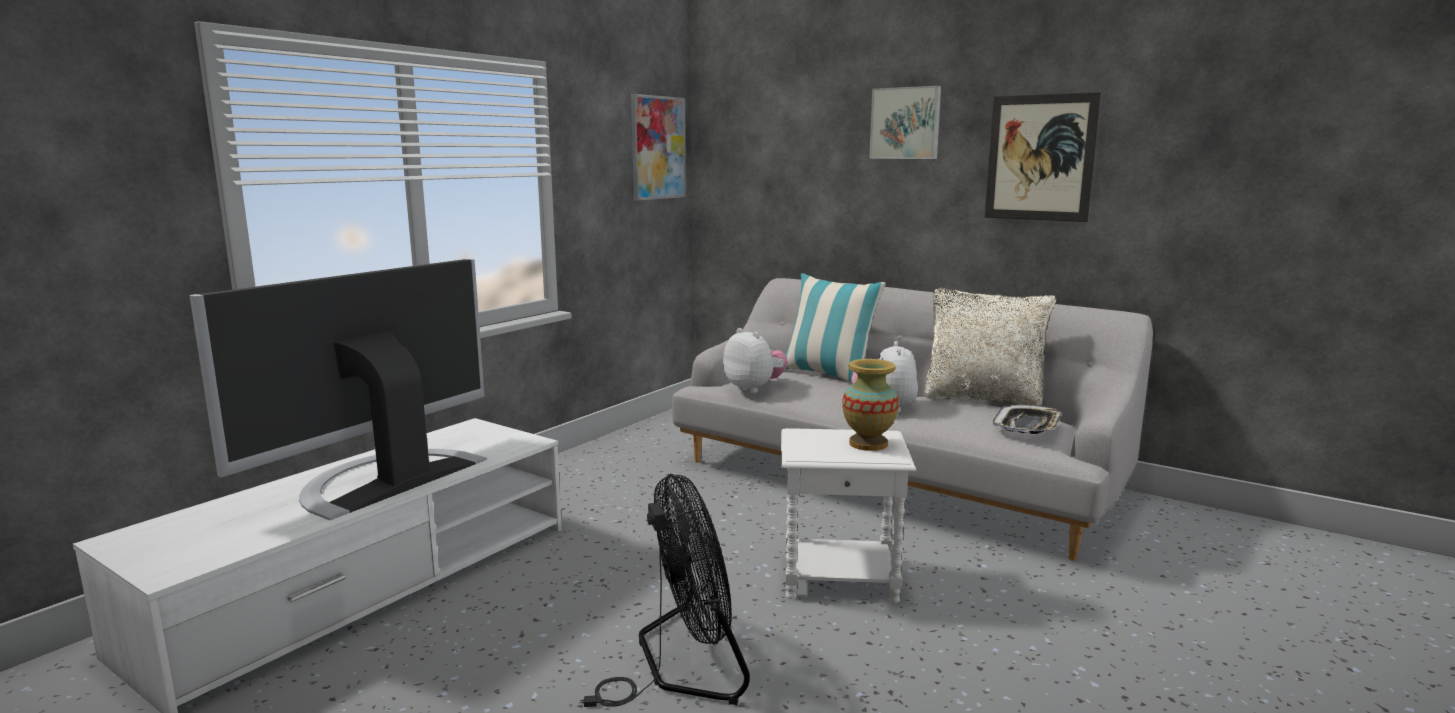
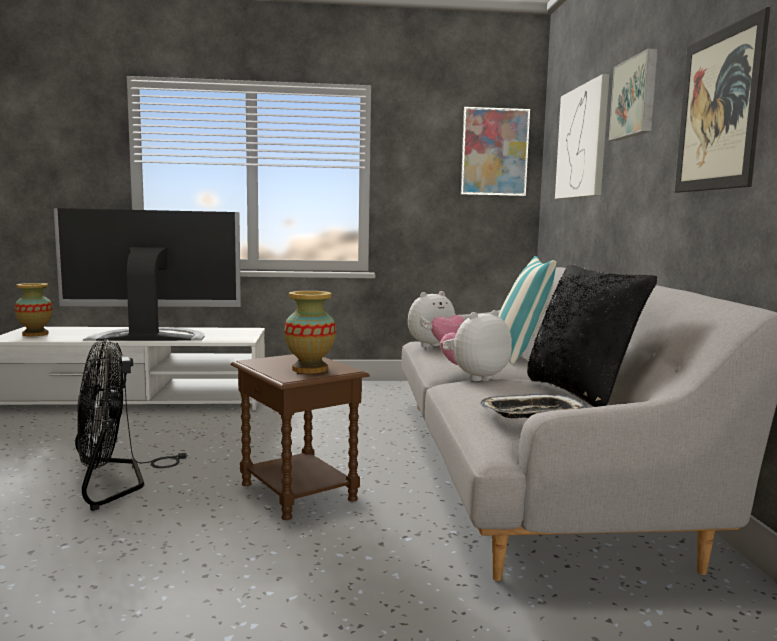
camera: 50 degrees right, 5 degrees down
(186, 544) = (35, 334): none -> vase
(675, 662) = (118, 477): black fan -> black fan turned 120 degrees clockwise
(754, 389) = (435, 347): plush toy -> plush toy turned 45 degrees clockwise
(798, 150) = (582, 142): none -> picture
(839, 576) = (300, 491): white side table -> brown side table
(983, 401) = (578, 394): beige pillow -> black pillow

